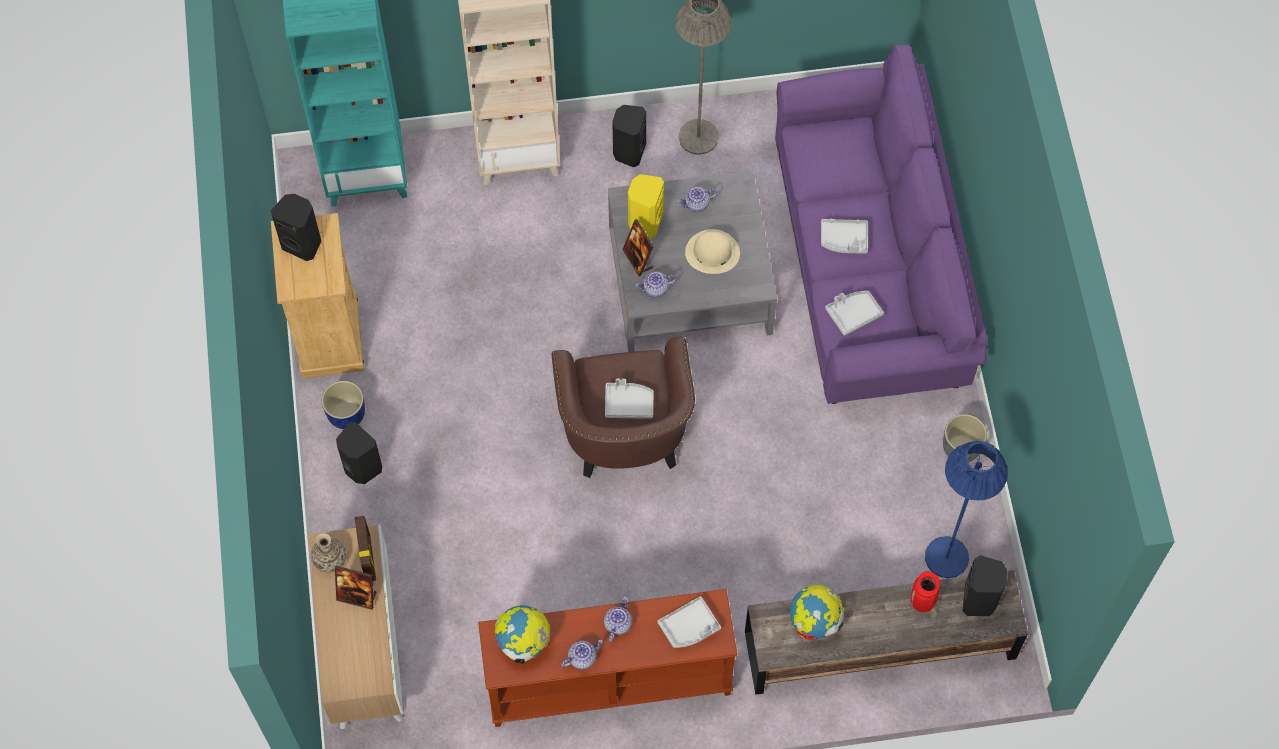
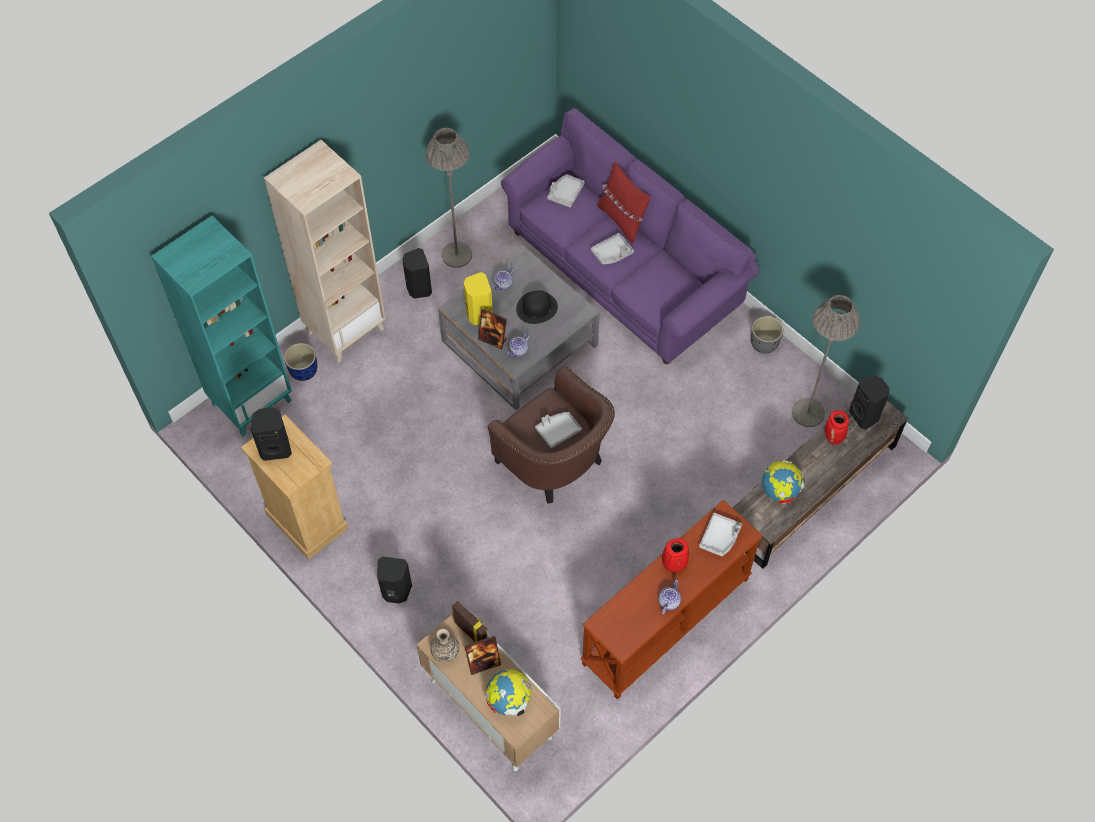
camera: 35 degrees left, 5 degrees down
(346, 415) = (358, 564): blue planter -> blue planter (304, 371)
(523, 642) = (622, 617): globe -> globe (509, 700)
(617, 624) = (673, 565): teapot -> red vase
(712, 252) = (536, 308): beige hat -> black hat
(853, 314) = (654, 293): grey tray -> grey tray (565, 193)
(886, 207) = (622, 220): none -> red pillow
(946, 557) = (808, 412): blue floor lamp -> grey floor lamp

